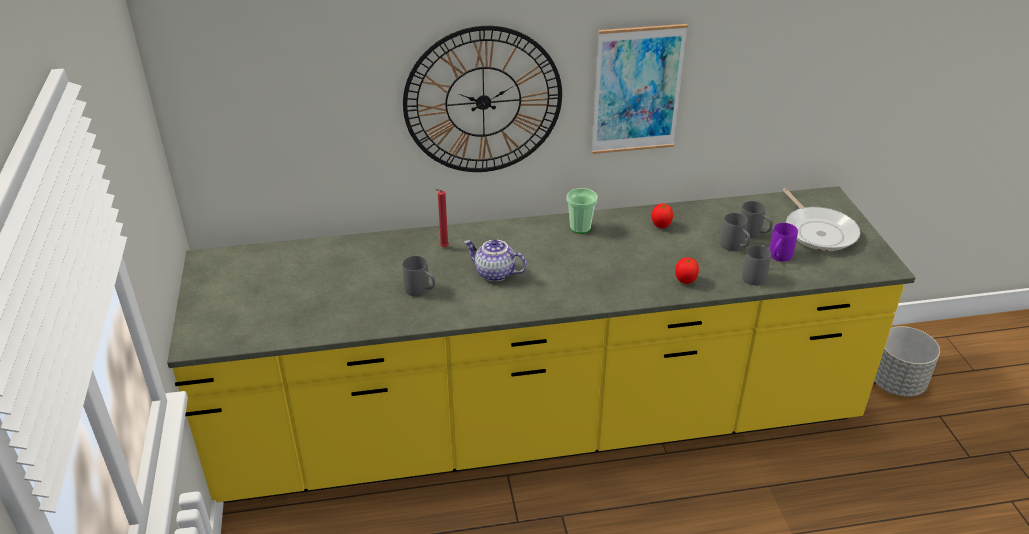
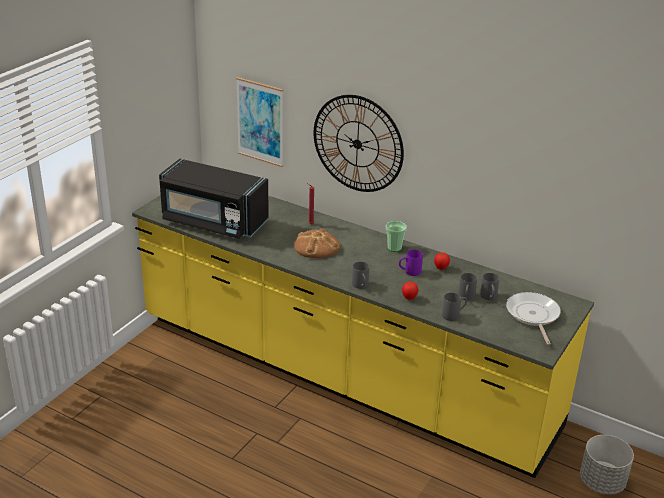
camera: 40 degrees right, 5 degrees down
(313, 311) = (213, 222): none -> black microwave
(421, 291) = (271, 237): grey mug -> grey mug (361, 286)
(494, 274) = (316, 246): teapot -> bread
(637, 90) = (451, 171): picture -> picture (260, 122)
(778, 257) = (483, 314): purple mug -> purple mug (409, 272)
(818, 231) = (533, 315): frying pan -> frying pan turned 150 degrees clockwise

